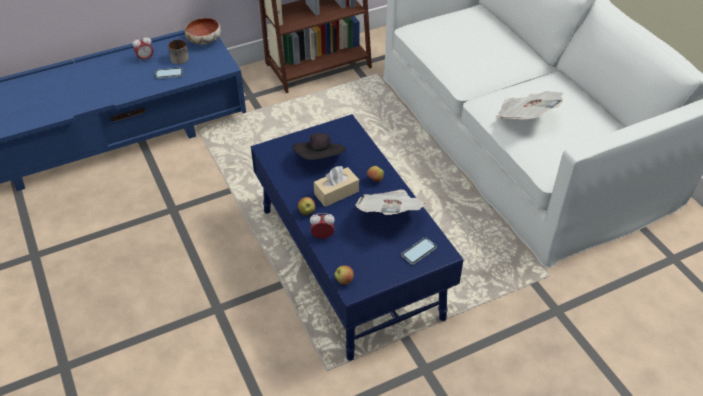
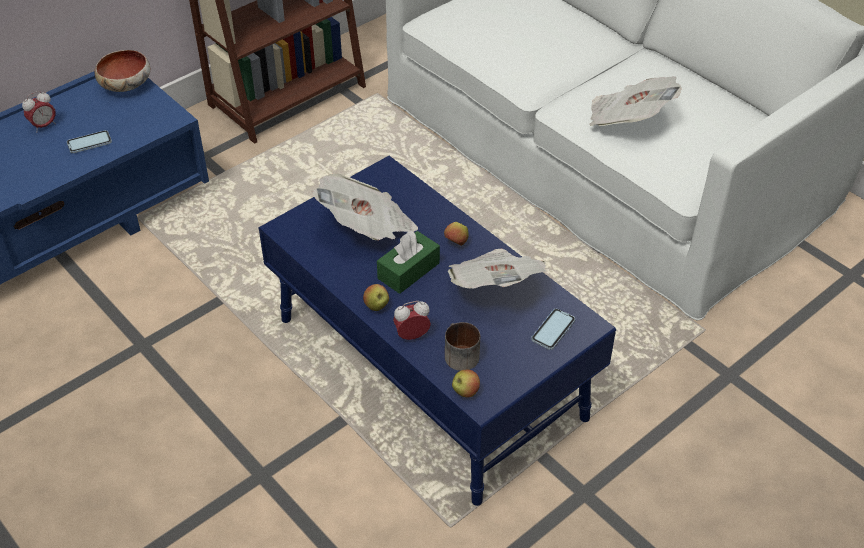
camera: 15 degrees left, 0 degrees up
(179, 57) = (95, 116): mug -> mug (458, 354)
(320, 159) = (367, 227): black hat -> newspaper
(336, 193) = (408, 271): beige tissue box -> green tissue box

